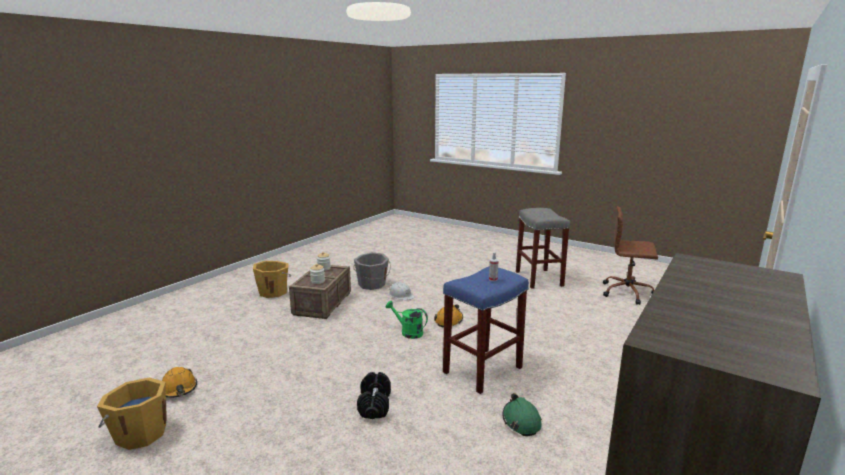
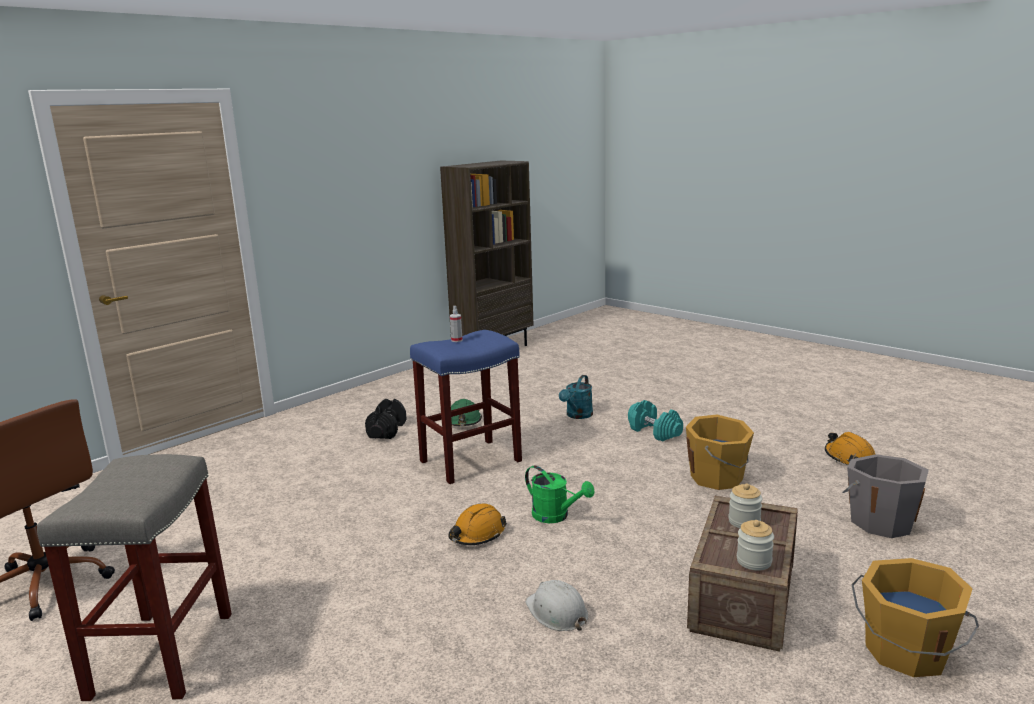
camera: 170 degrees left, 0 degrees up
(140, 433) = (835, 426): orange bucket -> orange bucket (718, 478)
(326, 415) = (655, 432): none -> turquoise dumbbell
(372, 284) = (635, 665): grey bucket -> grey bucket (880, 522)
(374, 404) = (606, 437): black dumbbell -> black dumbbell (387, 430)
(404, 439) = (577, 415): none -> turquoise watering can

